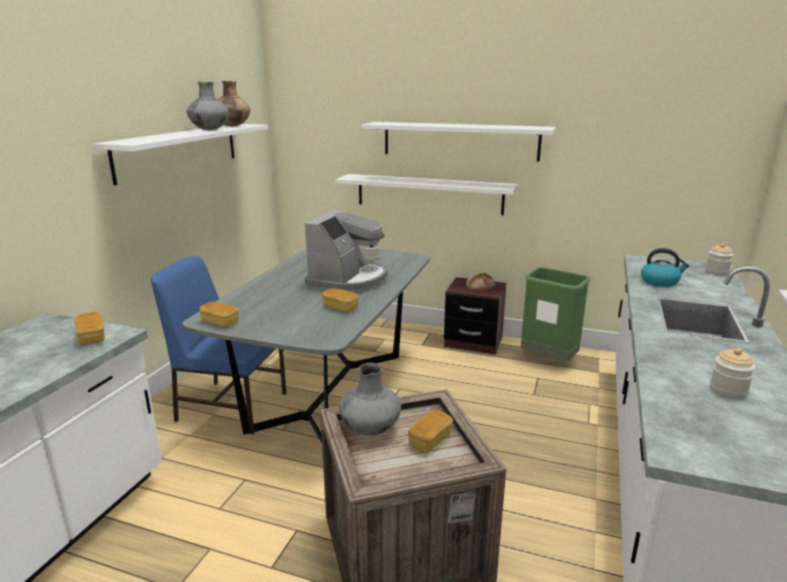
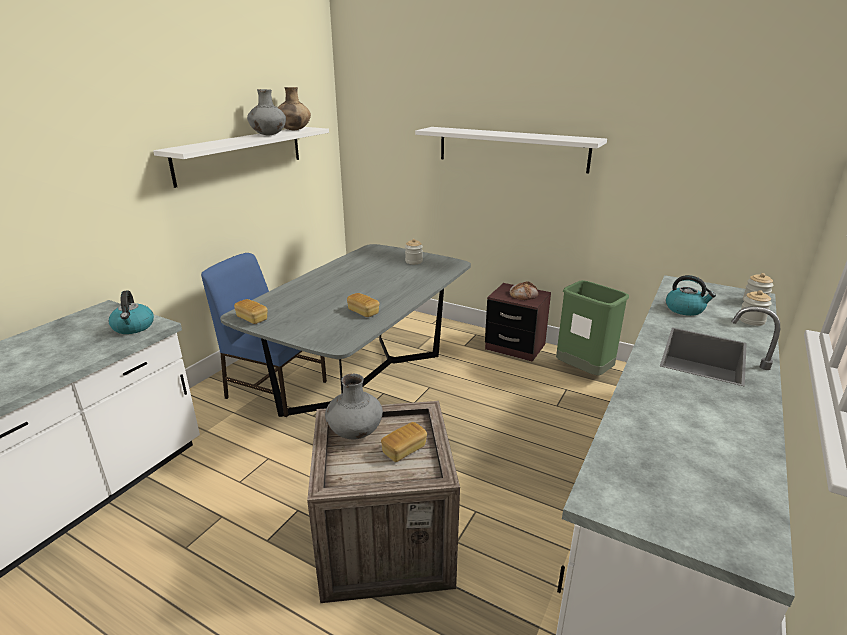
camera: 10 degrees right, 5 degrees up
(92, 338) = (133, 327): bread -> kettle
(348, 280) = (383, 284): coffee machine -> none
(429, 194) = (481, 200): white shelf -> none
(728, 390) = (691, 438): jar -> jar (751, 320)

